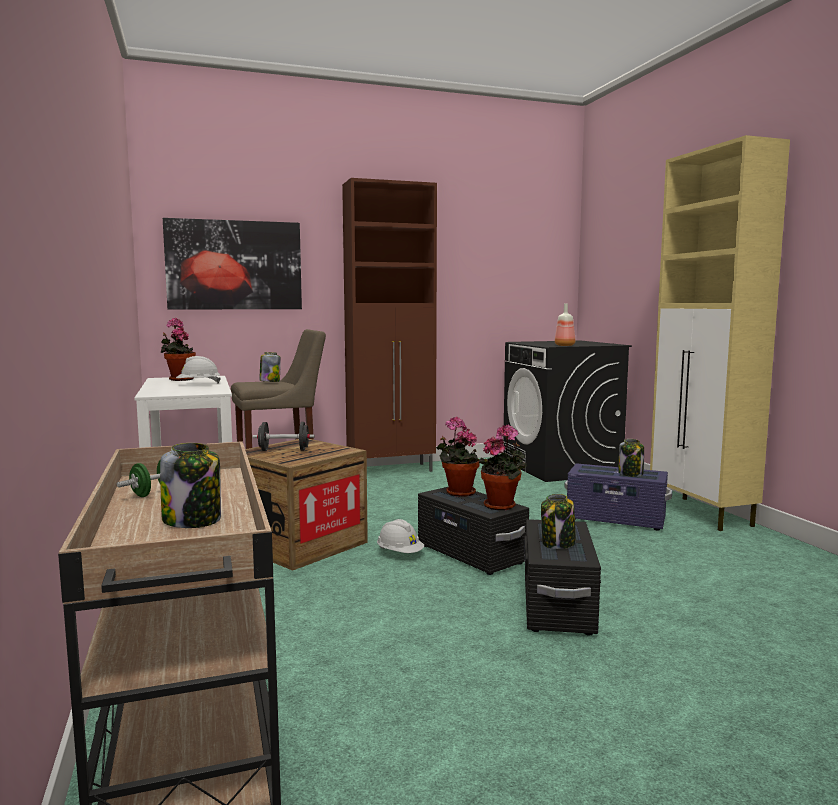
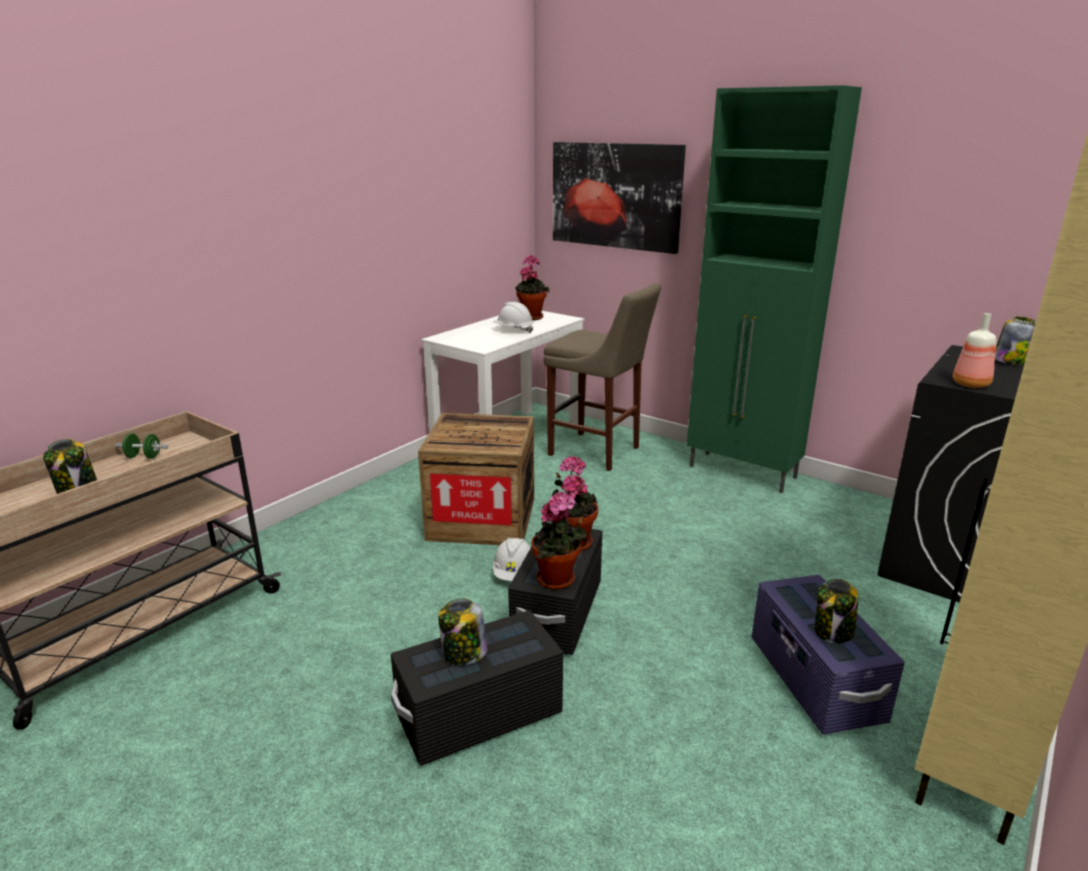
camera: 55 degrees right, 15 degrees up
(270, 381) = (597, 338): jar -> jar (1009, 361)
(284, 450) = (473, 427): black dumbbell -> none
(392, 470) = (743, 472): brown cabinet -> green cabinet

